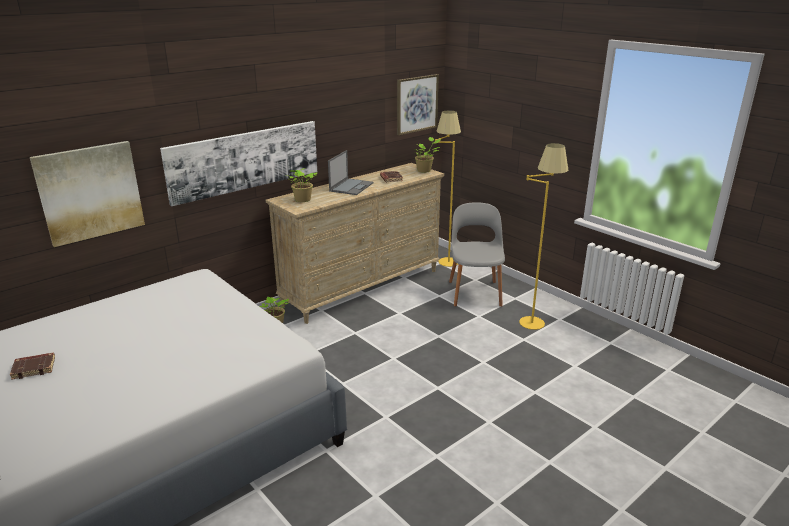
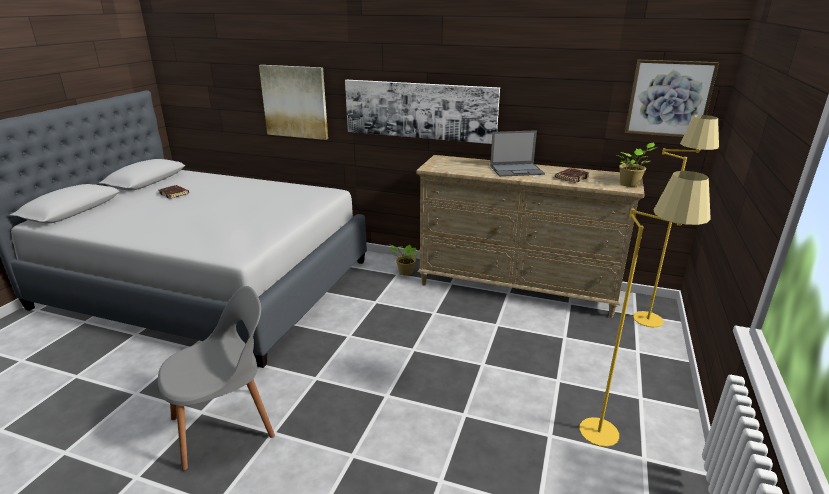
camera: 60 degrees right, 0 degrees up
(302, 200) = (452, 164): potted plant -> none
(475, 292) = (607, 360): grey chair -> grey chair (226, 426)

